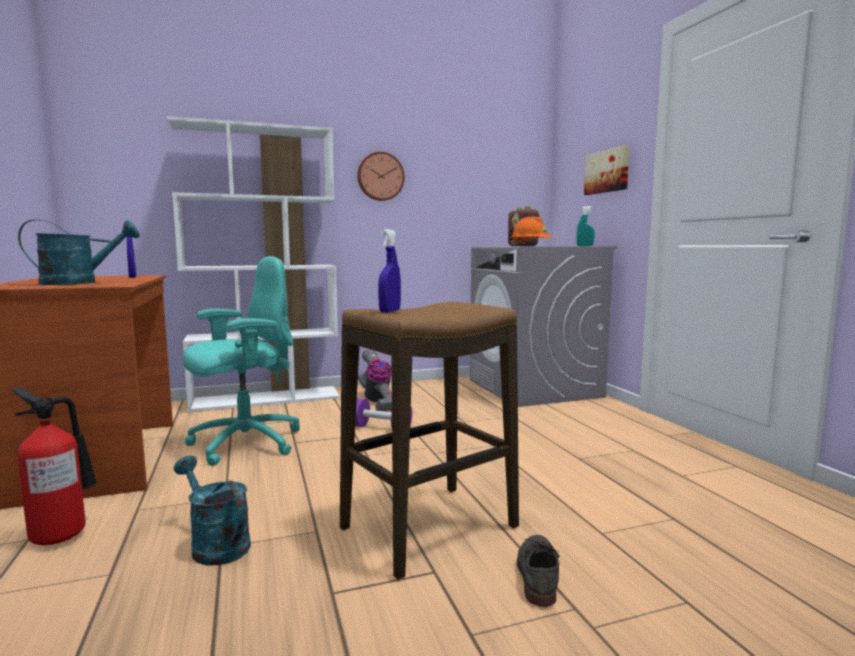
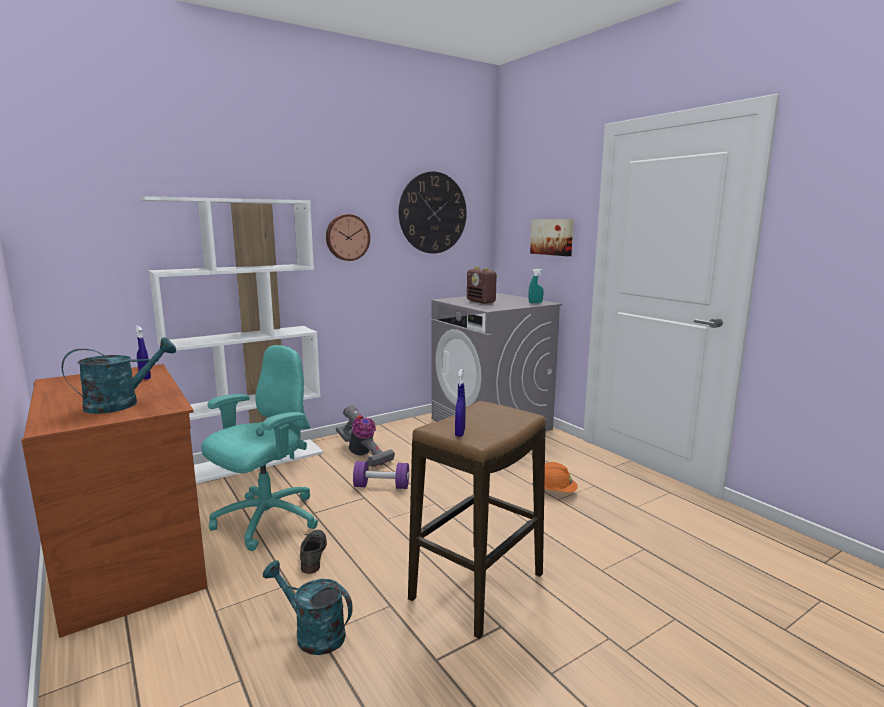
camera: 15 degrees left, 5 degrees up
(63, 534) = (163, 648): fire extinguisher -> none
(477, 156) = (433, 213): none -> wall clock
(531, 246) = (494, 307): orange hard hat -> orange hard hat (554, 491)
(537, 573) = (572, 613): grey shoe -> grey shoe (313, 554)

